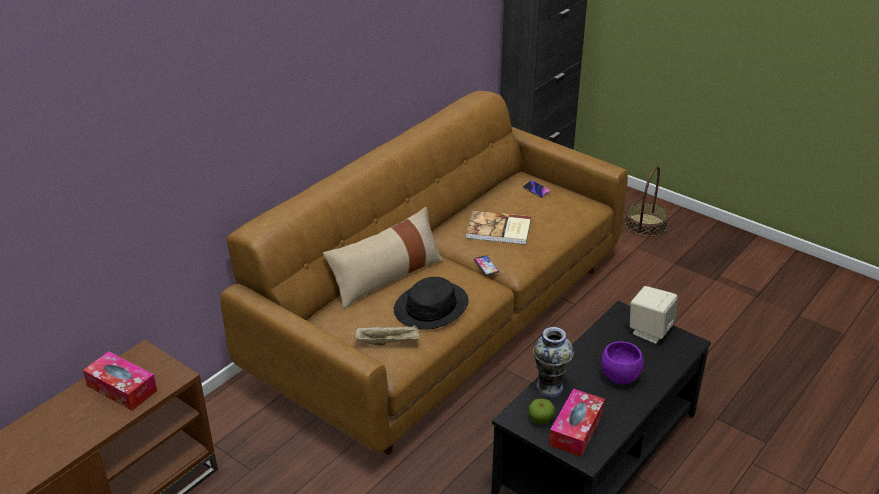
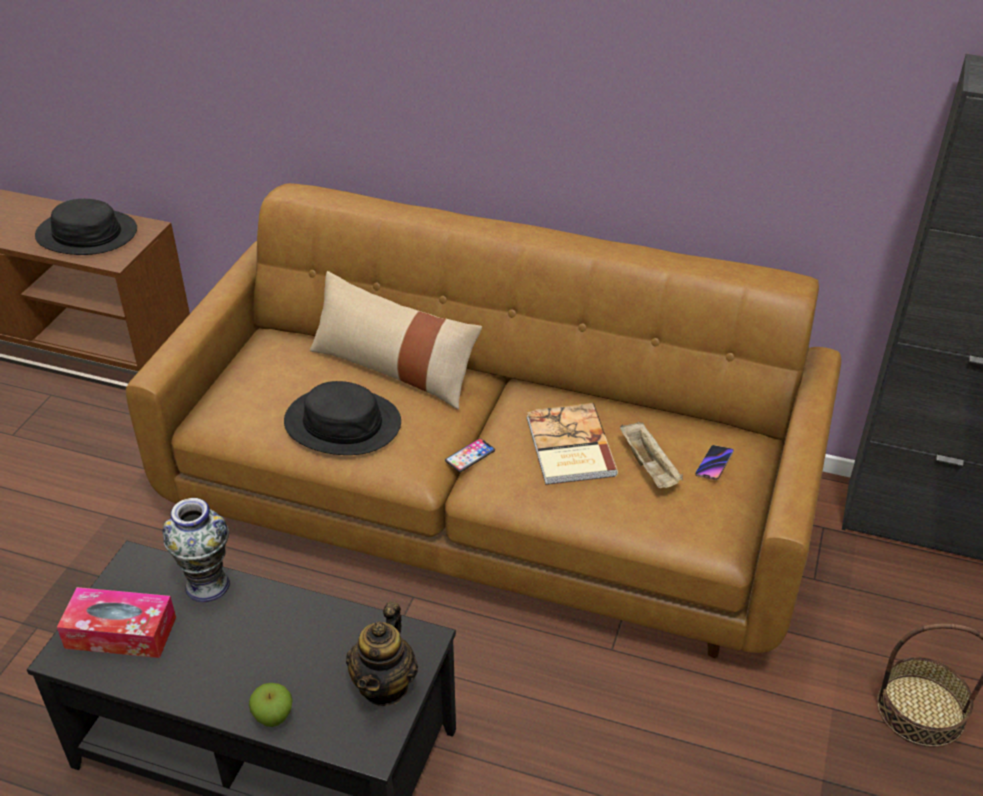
camera: 70 degrees right, 5 degrees up
(122, 388) = (87, 234): tissue box -> black hat
(388, 342) = (253, 405): beige tray -> beige tray (650, 467)
(540, 420) = (133, 589): apple -> apple (273, 717)
(619, 377) = (251, 664): purple bowl -> none
(649, 331) = (385, 685): beige speaker -> teapot

